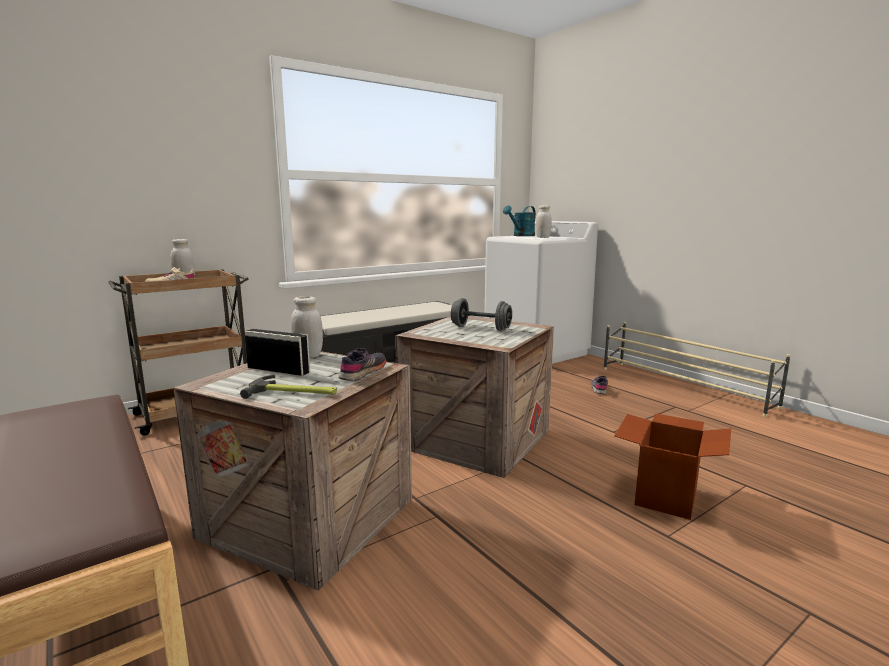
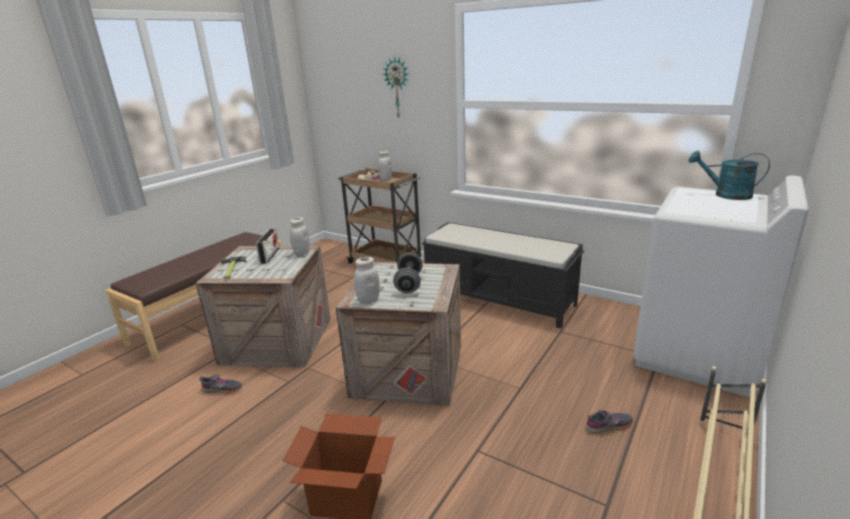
camera: 70 degrees right, 10 degrees up
(180, 149) = (398, 87): none -> wall clock
(363, 372) = (270, 275): grey shoe -> grey shoe (222, 389)
(542, 237) = (712, 208): white jar -> white jar (368, 300)

